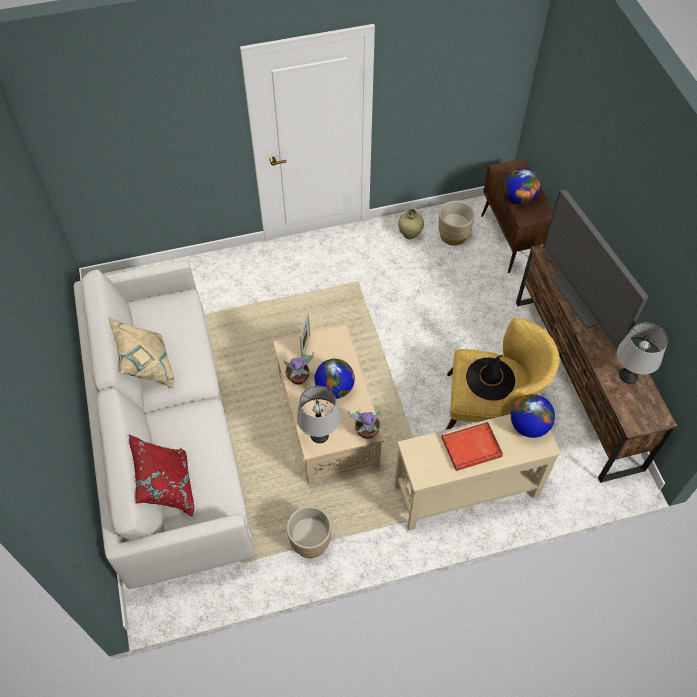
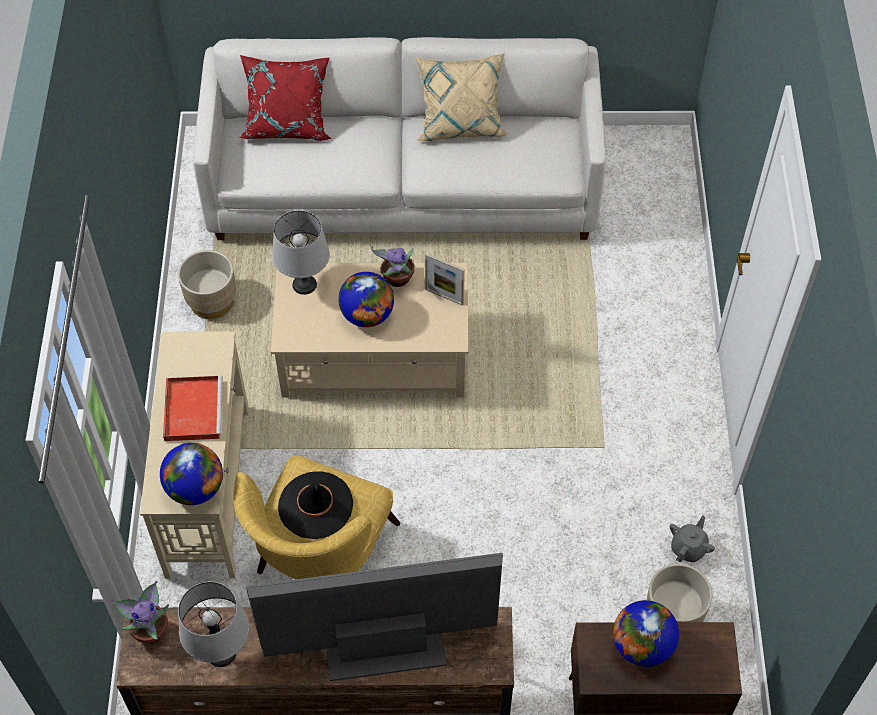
camera: 105 degrees right, 0 degrees up
(366, 432) = (288, 335): potted plant -> potted plant (150, 629)
(410, 234) = (688, 548): beige vase -> grey teapot

